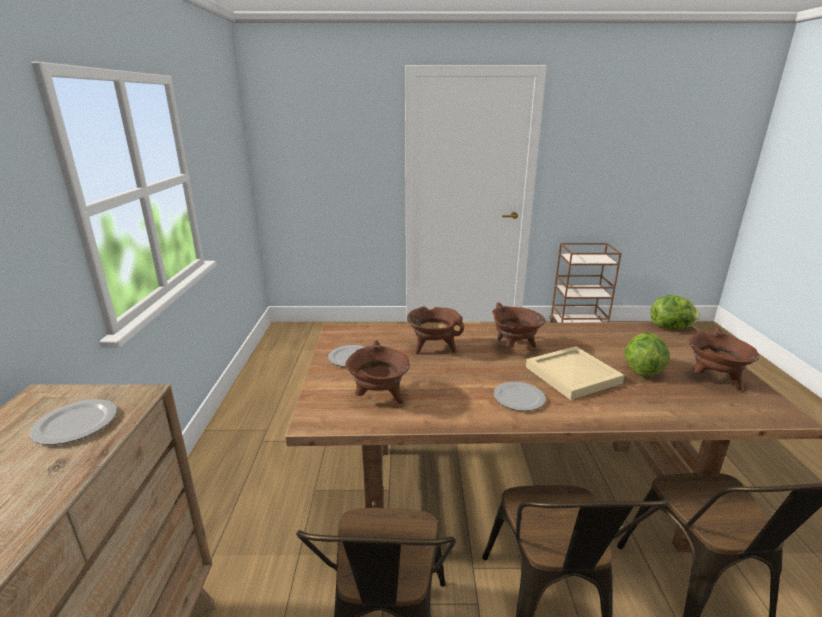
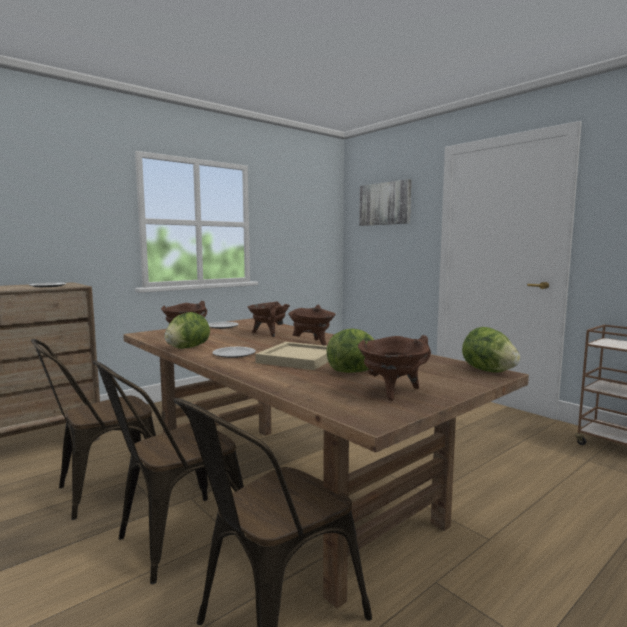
camera: 50 degrees right, 15 degrees down
(321, 126) = (385, 203): none -> picture
(454, 415) = (187, 348): none -> lettuce

